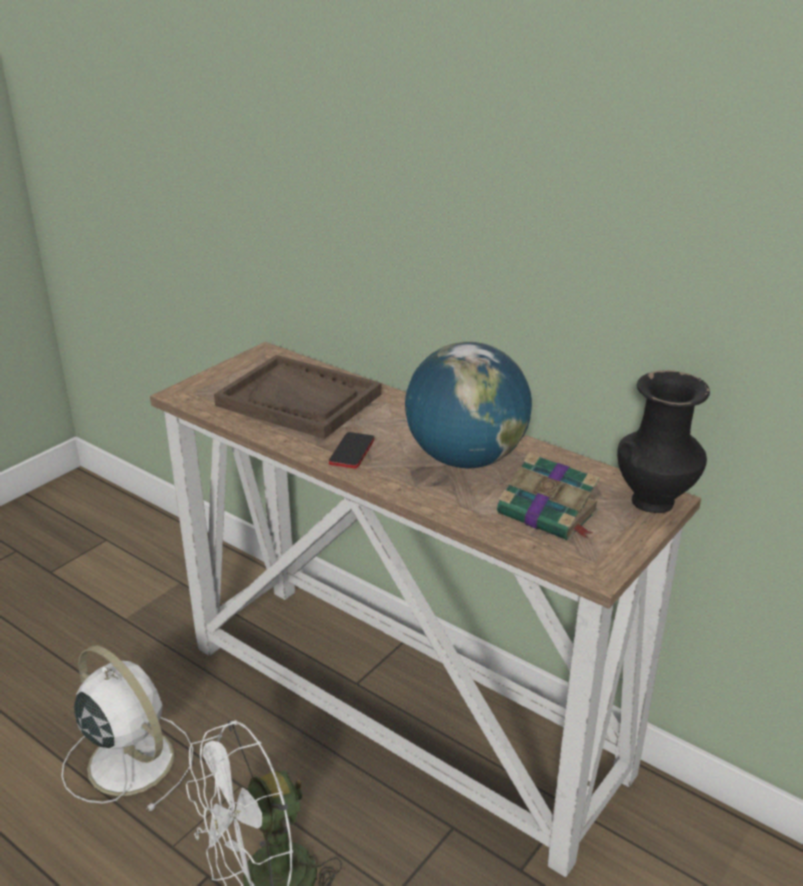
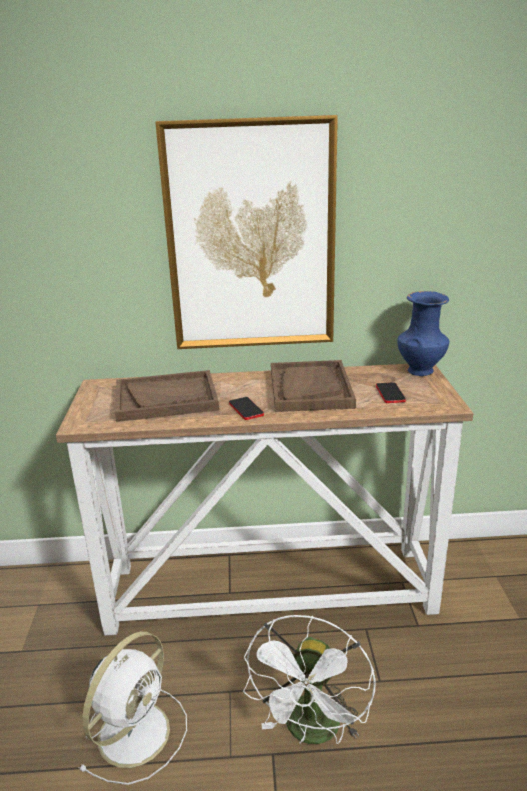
camera: 40 degrees left, 5 degrees down
(128, 759) = (136, 731): white fan -> white fan turned 120 degrees clockwise
(460, 216) = (251, 238): none -> picture
(465, 458) = (310, 388): globe -> brown tray
(549, 514) = (390, 393): book -> phone
(655, 501) = (420, 370): black vase -> blue vase

